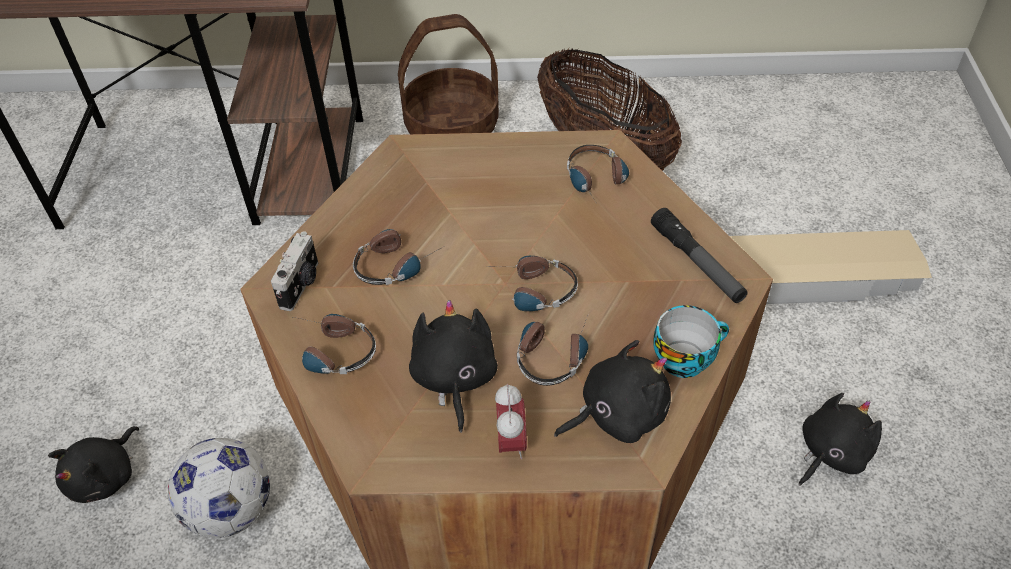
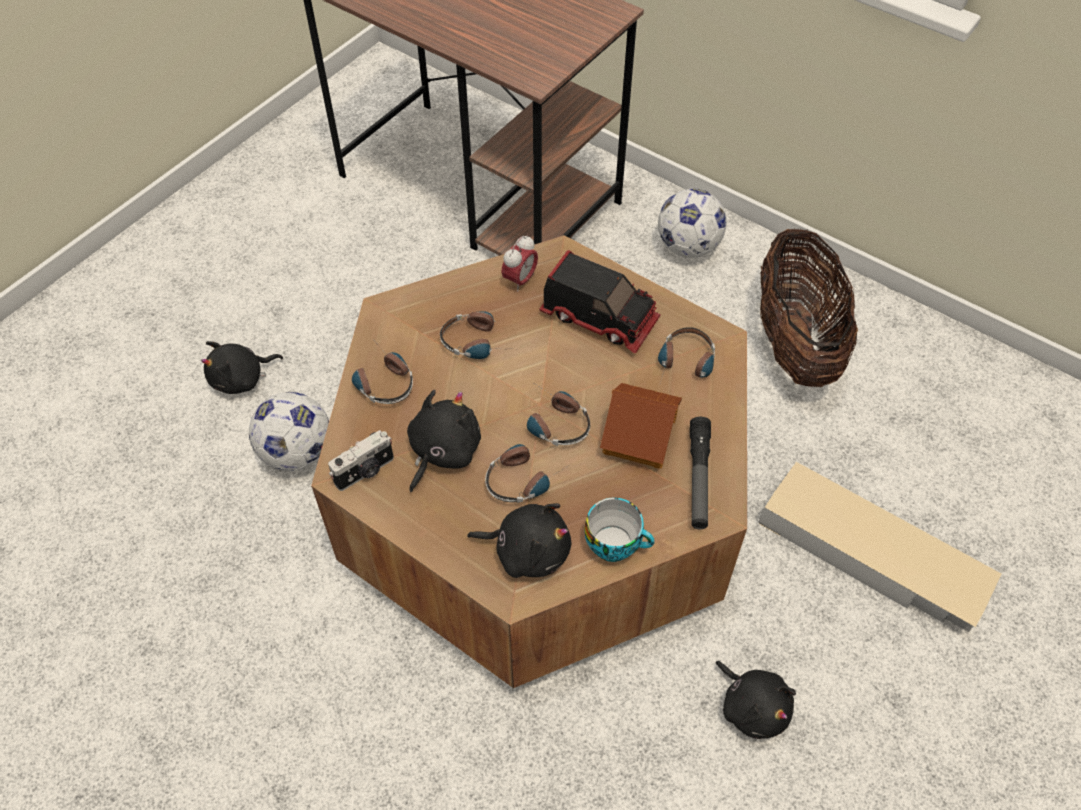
camera: 35 degrees right, 5 degrees up
(301, 284) = (403, 319): camera -> camera (365, 472)
(452, 125) = (688, 247): basket -> football
(488, 183) = (599, 317): none -> toy truck
(511, 442) = (439, 521): alarm clock -> alarm clock (520, 280)
(617, 257) = (641, 435): none -> toy house
(831, 453) = (752, 707): black plush toy -> black plush toy turned 60 degrees clockwise

